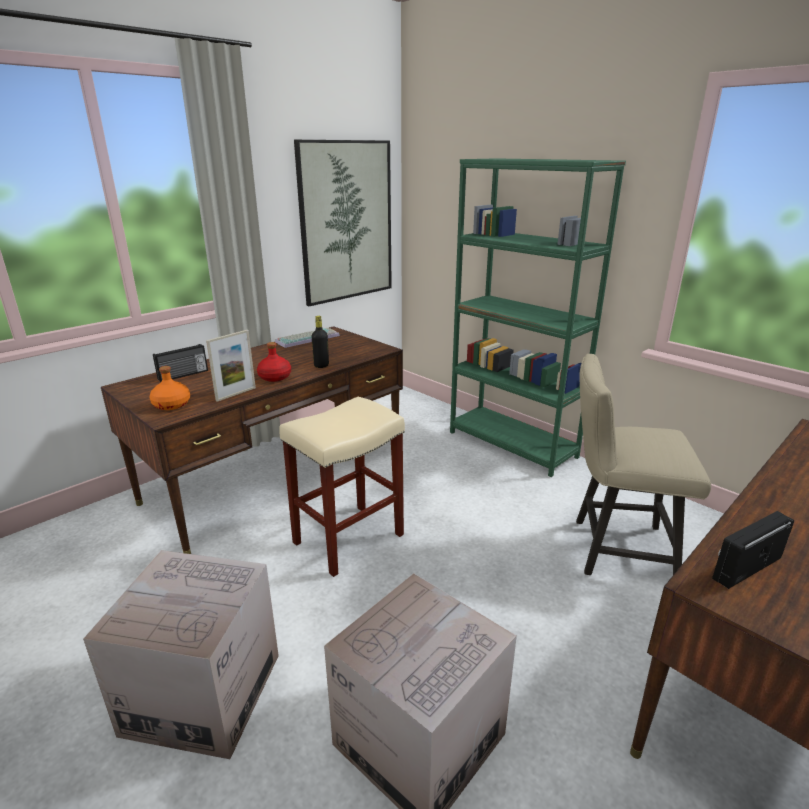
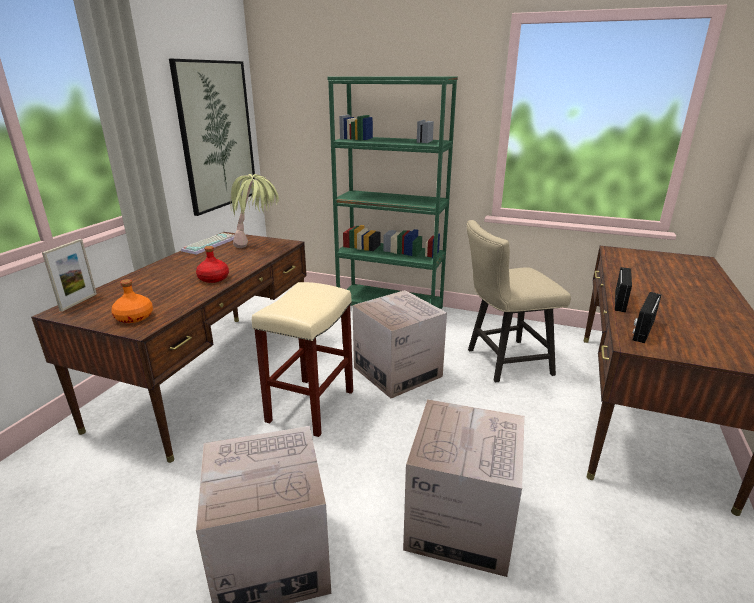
camera: 25 degrees left, 0 degrees up
(183, 375) = (117, 291): radio -> radio (621, 301)
(236, 394) = (191, 297): picture frame -> picture frame (79, 302)
(321, 365) = (247, 263): black bottle -> none
(350, 348) = (258, 246): none -> potted plant
(469, 526) = (397, 372): none -> cardboard box

